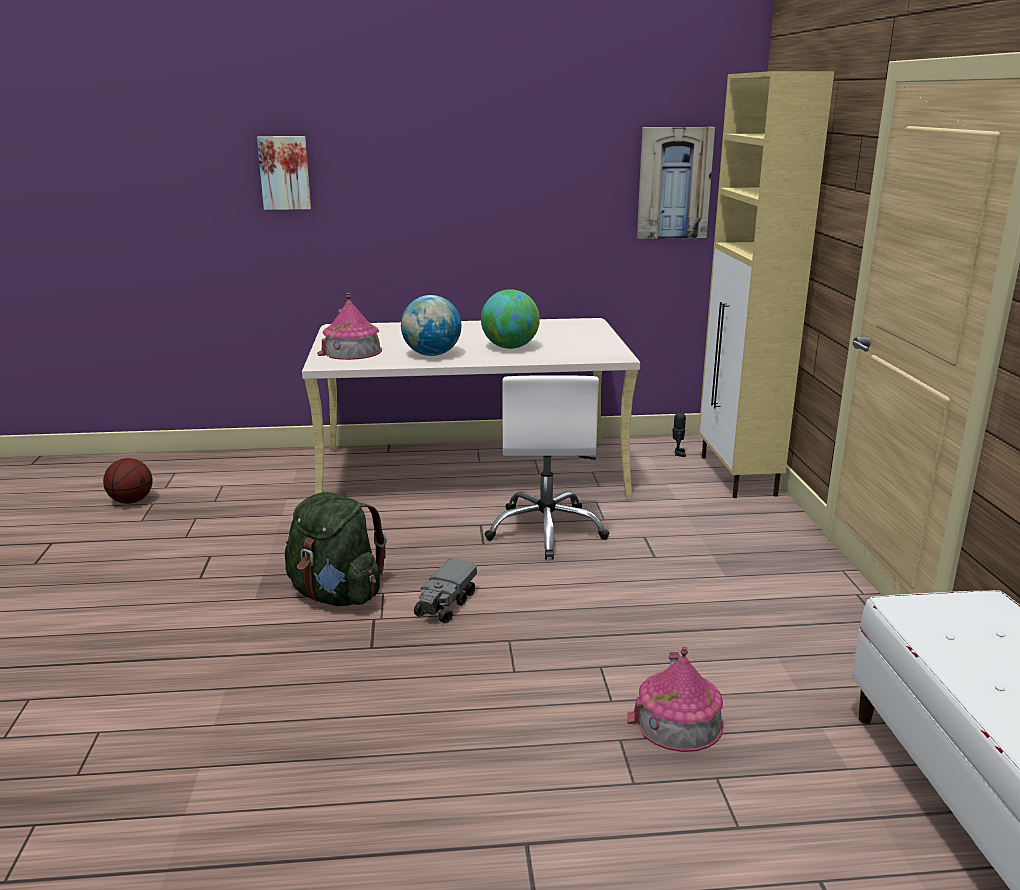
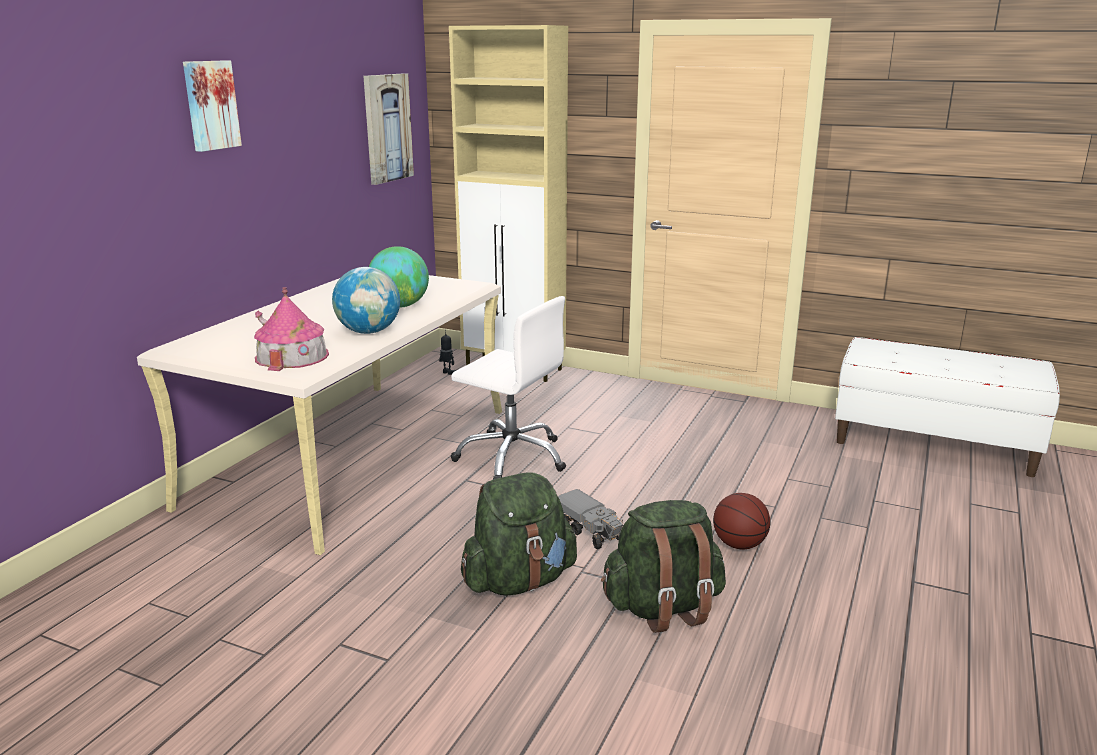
camera: 60 degrees left, 0 degrees up
(131, 501) = (80, 687): basketball -> basketball (739, 545)
(284, 173) = (61, 157): picture -> picture (210, 105)
(343, 675) = (663, 608): none -> green backpack
(678, 721) = (812, 493): toy house -> none

